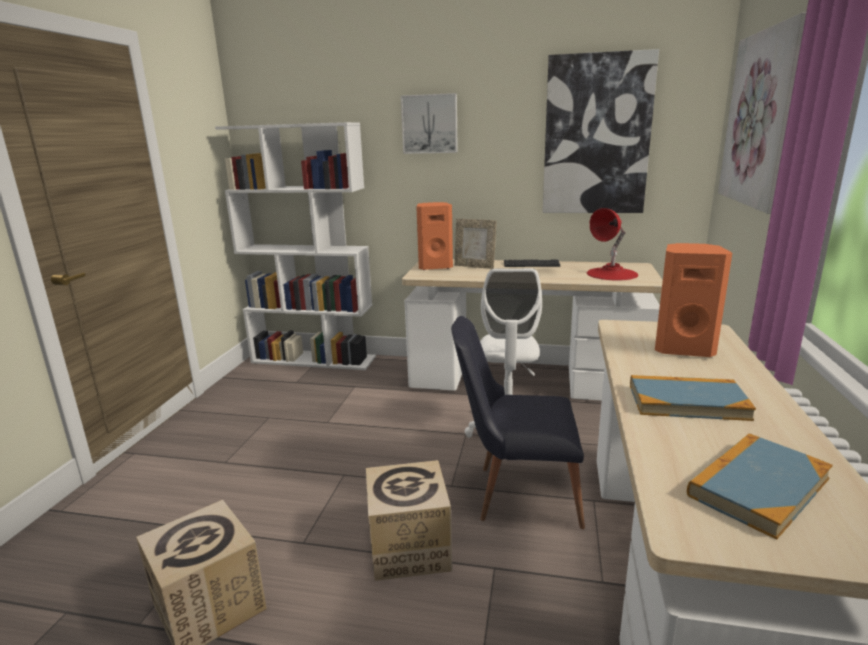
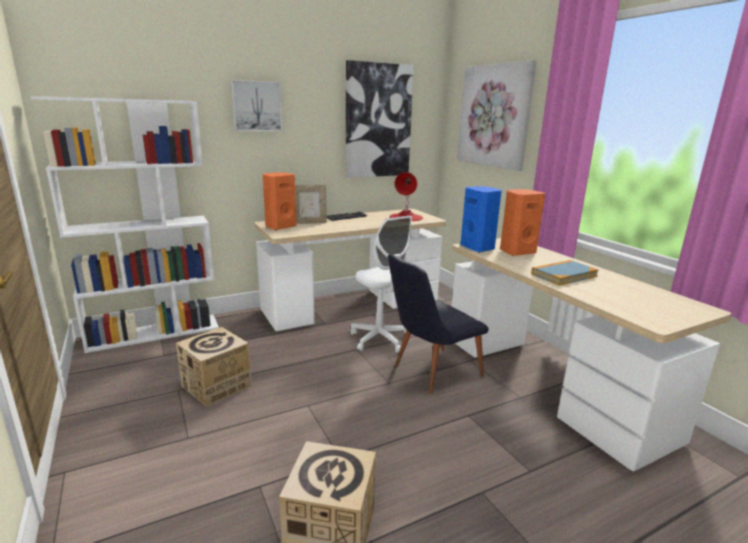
camera: 40 degrees left, 0 degrees up
(409, 548) = (412, 428): cardboard box -> cardboard box (216, 386)
(629, 331) = (478, 248): none -> blue speaker
(758, 487) = (643, 300): book -> none

